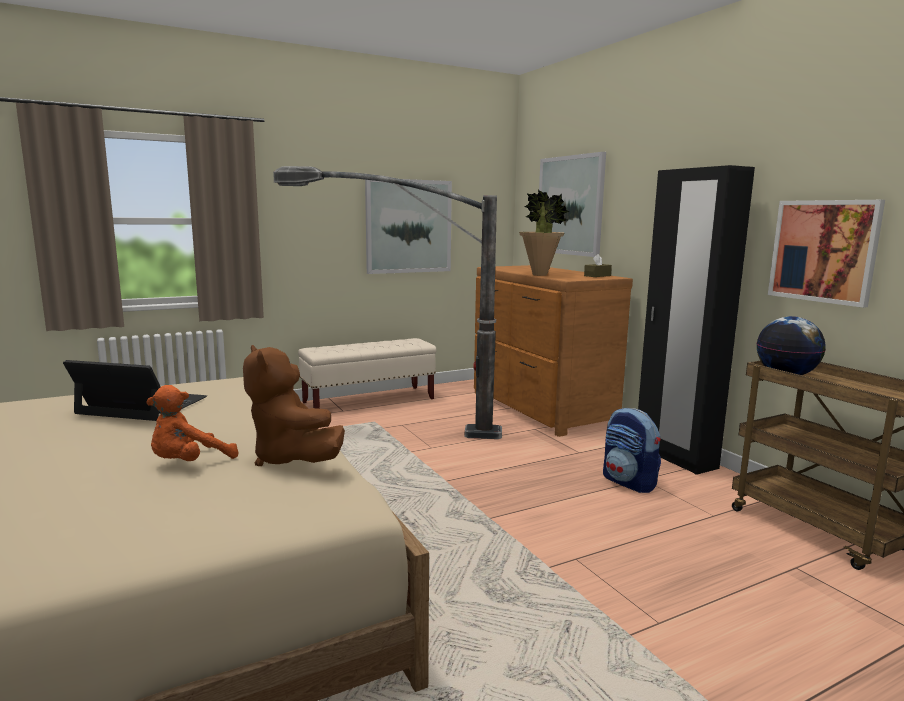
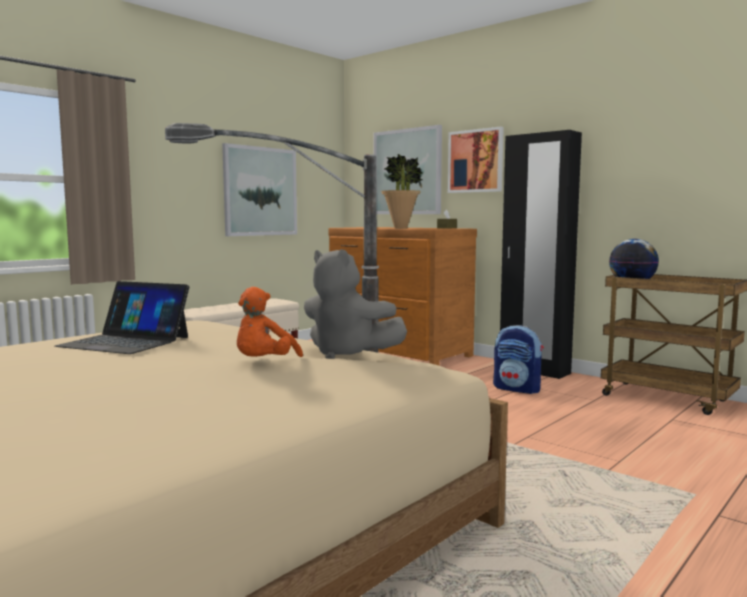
camera: 20 degrees left, 5 degrees down
(142, 405) = (125, 341): laptop -> laptop turned 150 degrees counterclockwise
(292, 459) = (347, 354): brown plush toy -> grey plush toy
(823, 251) = (640, 192): picture -> picture (475, 161)

